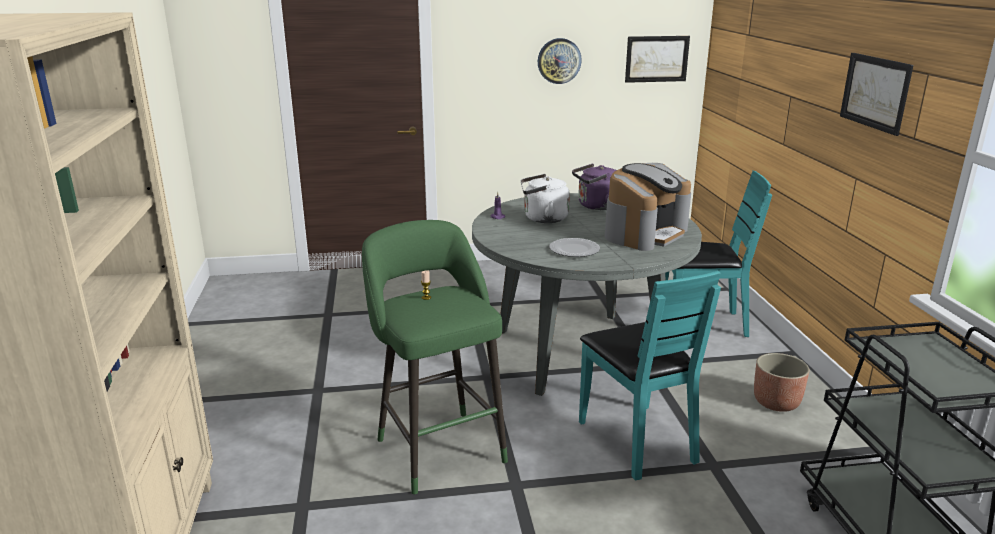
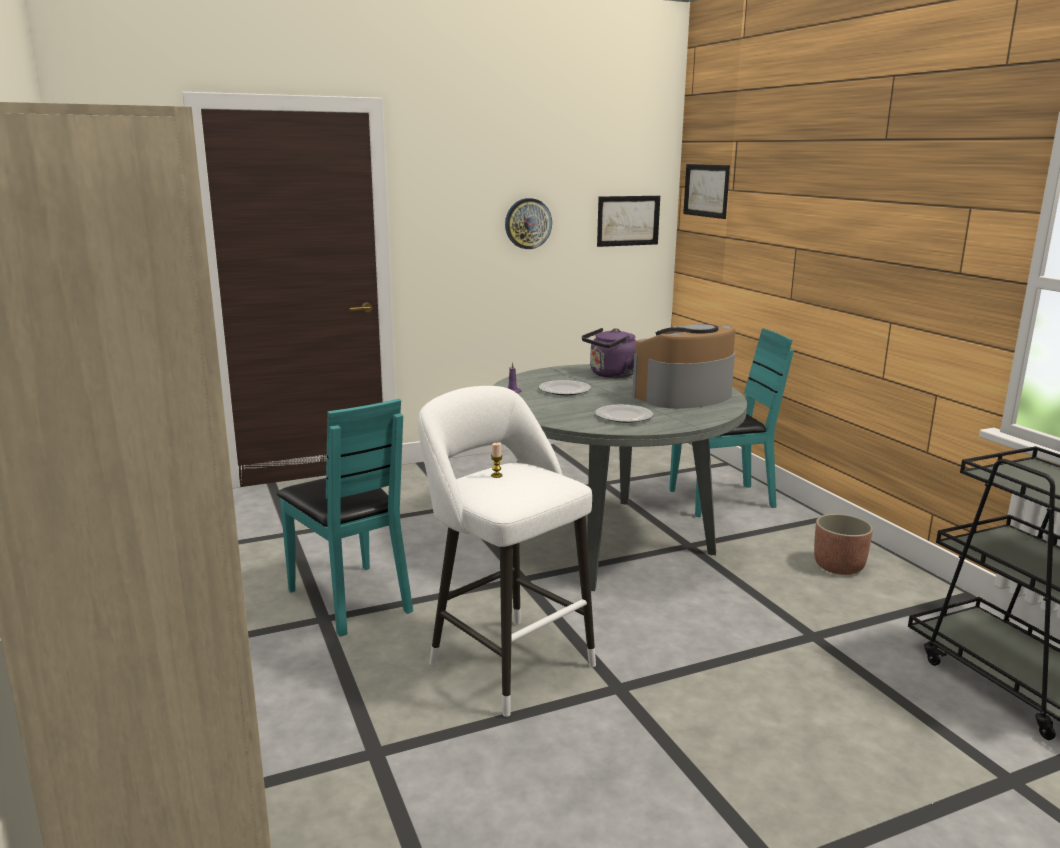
camera: 15 degrees left, 5 degrees down
(437, 446) = (505, 660): green stool -> white stool
(543, 219) = (564, 390): white kettle -> plate
(637, 440) = (722, 622): turquoise chair -> turquoise chair (351, 599)
(644, 233) = (683, 396): coffee machine -> coffee machine turned 150 degrees counterclockwise
(875, 92) = (907, 232): picture -> picture (706, 190)

